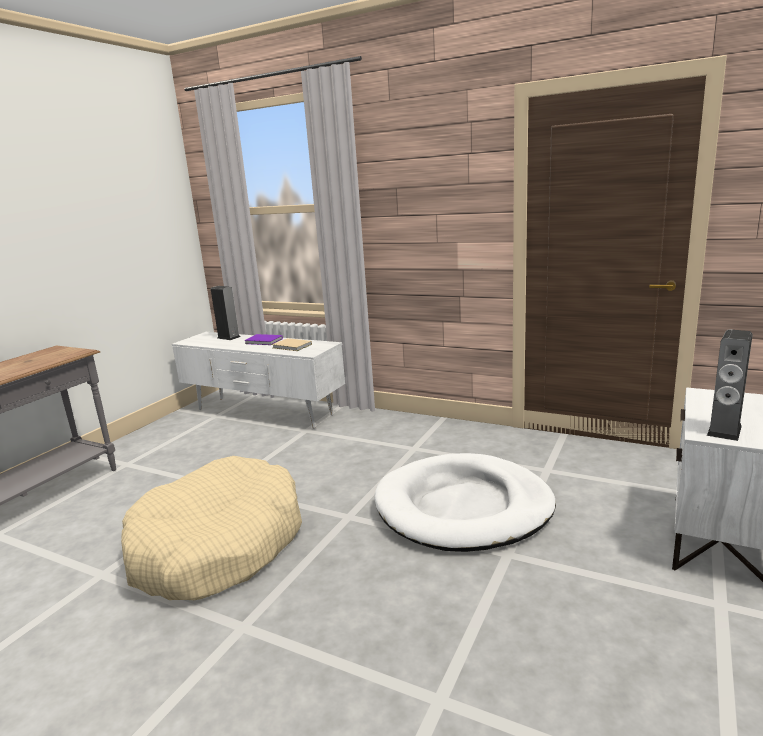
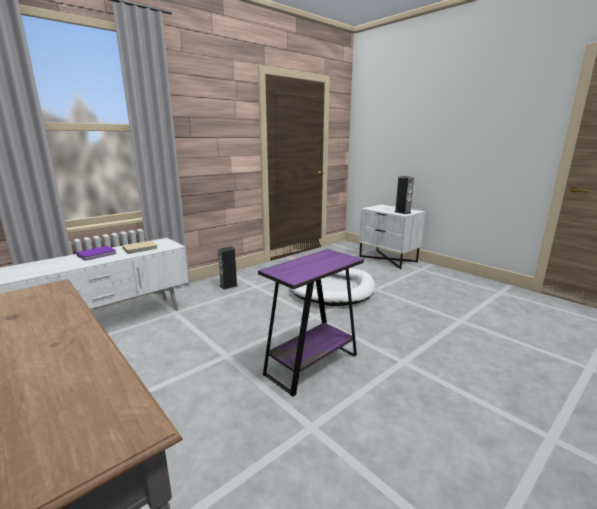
camera: 70 degrees left, 0 degrees up
(218, 546) = (311, 364): beige dog bed -> purple side table
(228, 337) = (39, 264): speaker -> speaker (228, 286)

